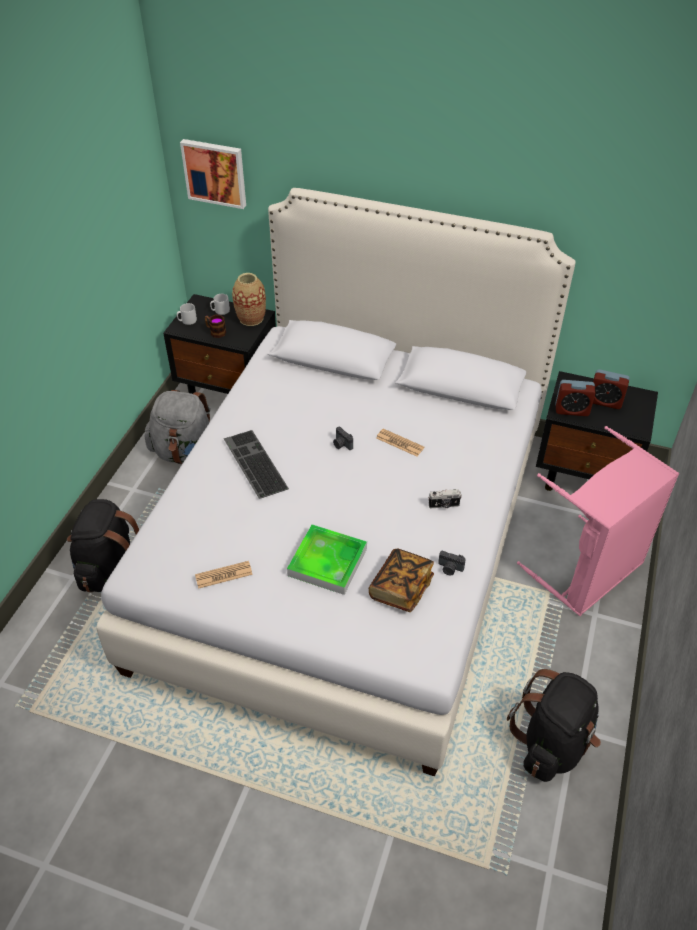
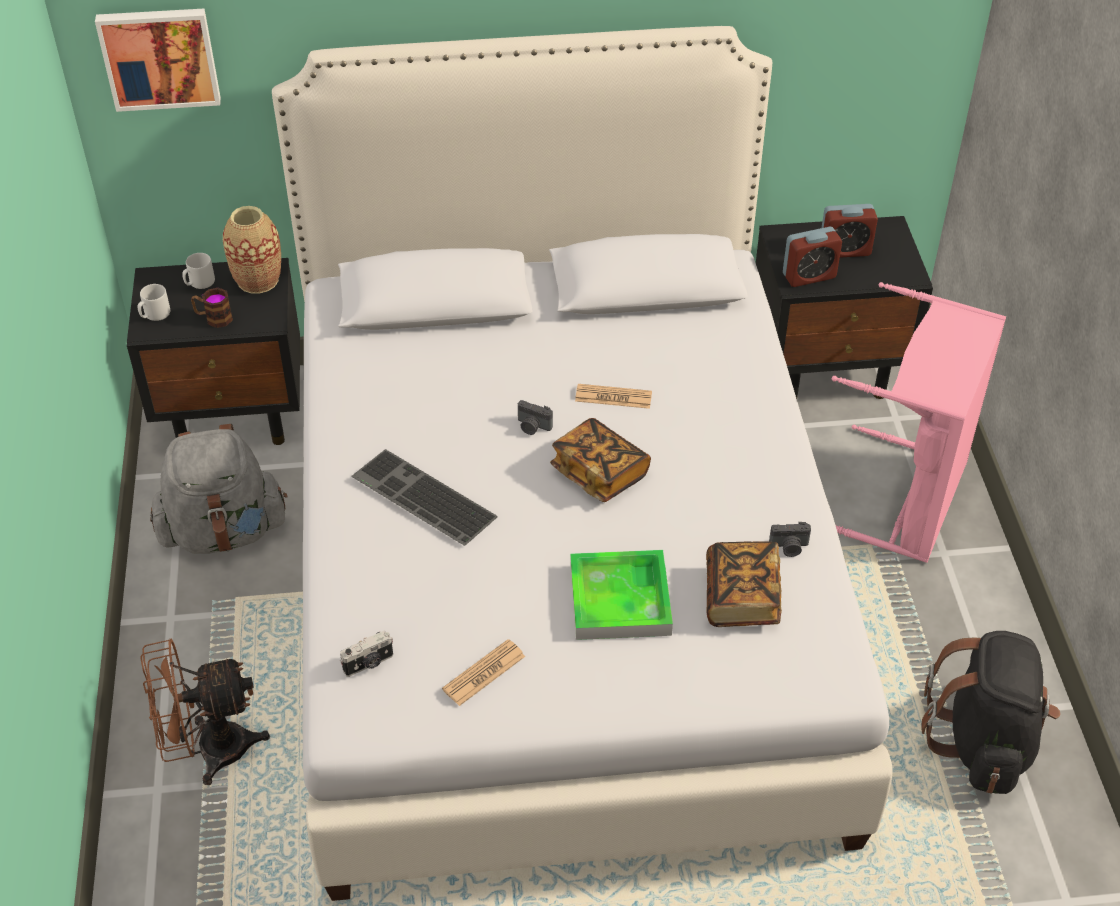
camera: 25 degrees left, 0 degrees up
(109, 567) = (209, 750): black backpack -> brown fan
(363, 484) = (599, 473): none -> book
(444, 505) = (729, 464): camera -> camera (369, 664)

